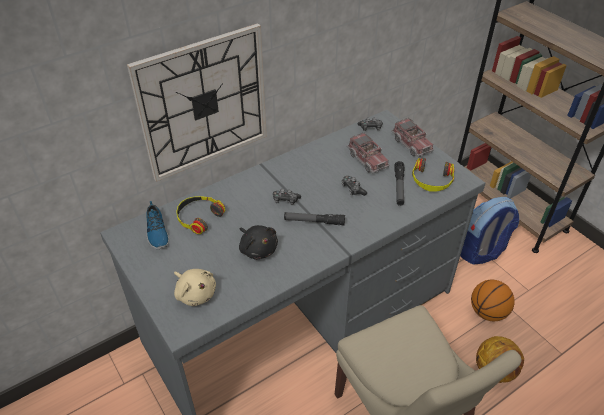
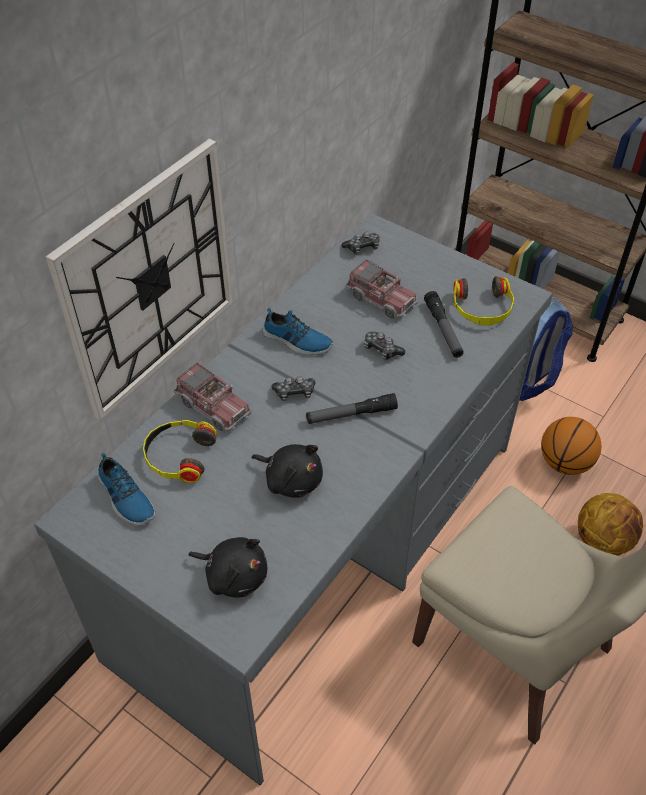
camera: 20 degrees left, 5 degrees up
(195, 293) = (234, 575): beige plush toy -> black plush toy
(302, 171) = (296, 341): none -> shoe
(411, 144) = (431, 260): toy truck -> toy truck (213, 406)

